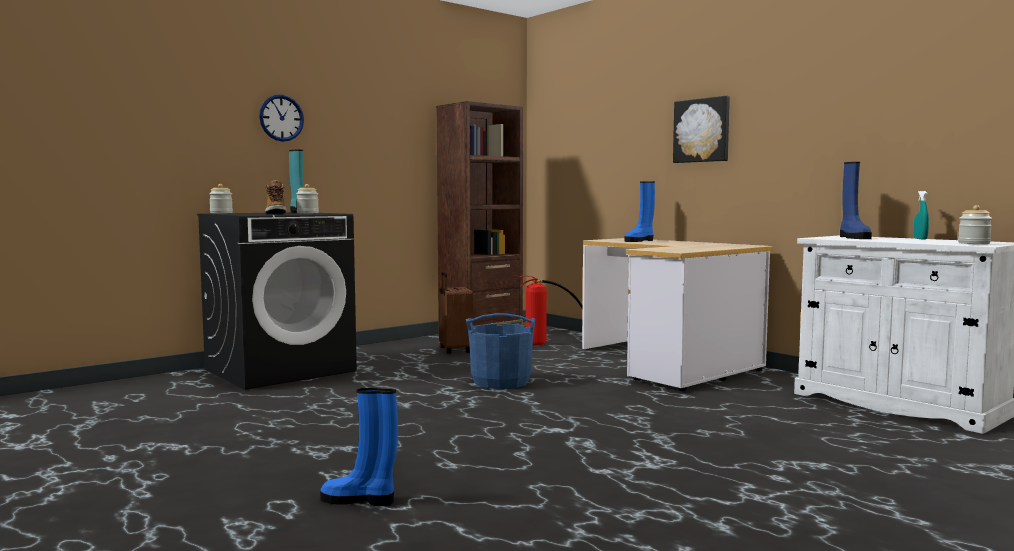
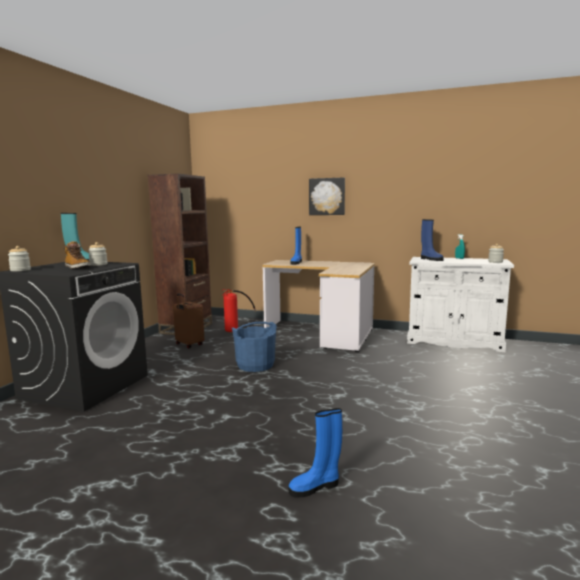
camera: 30 degrees left, 5 degrees up
(281, 118) = (49, 186): wall clock -> none

